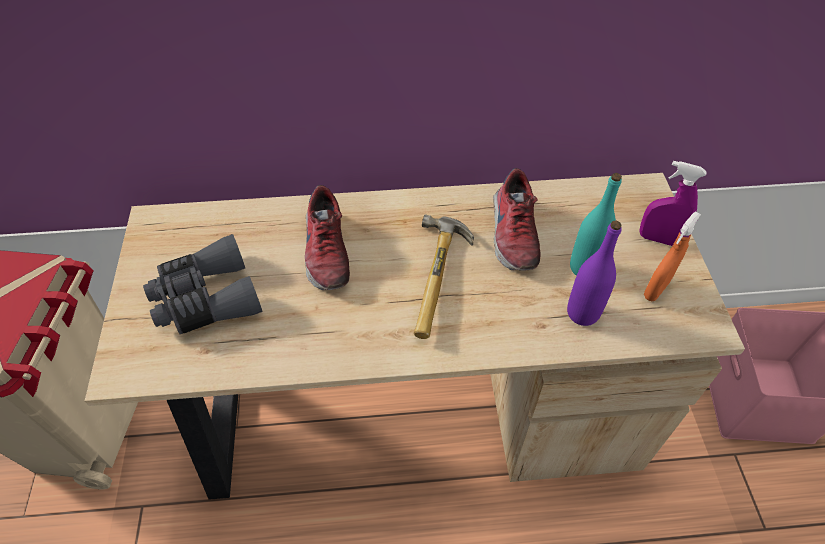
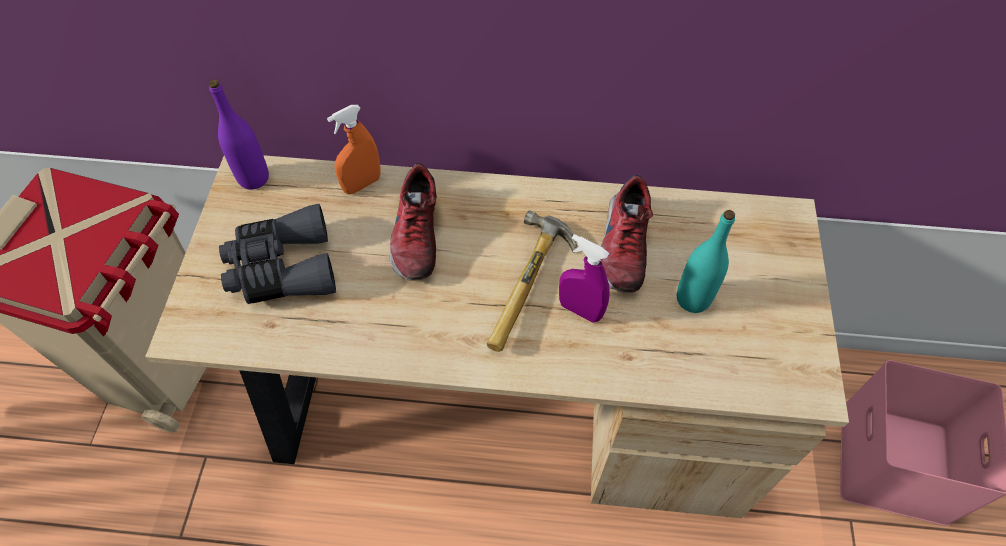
camera: 10 degrees right, 5 degrees up
(582, 313) = (677, 350): purple bottle -> purple bottle (253, 178)
(656, 289) = (767, 337): orange spray bottle -> orange spray bottle (362, 184)
(658, 239) = (785, 278): purple spray bottle -> purple spray bottle (580, 310)

